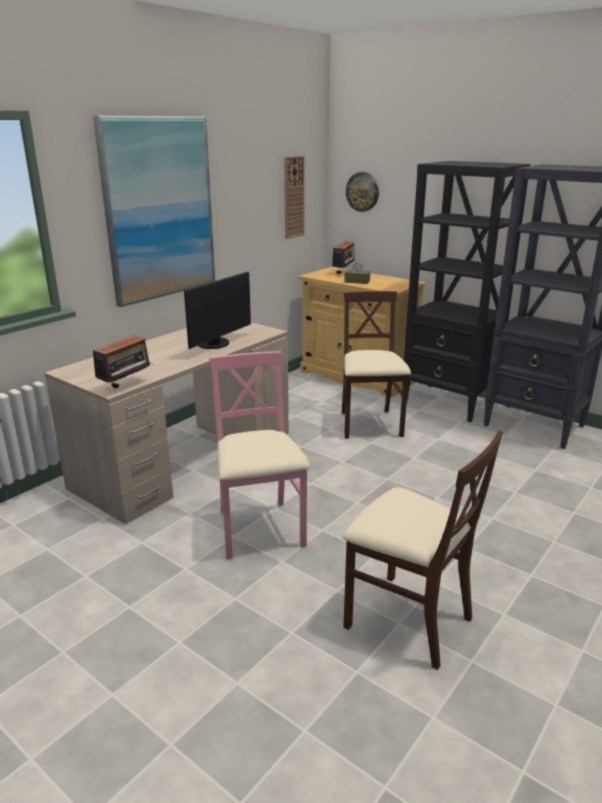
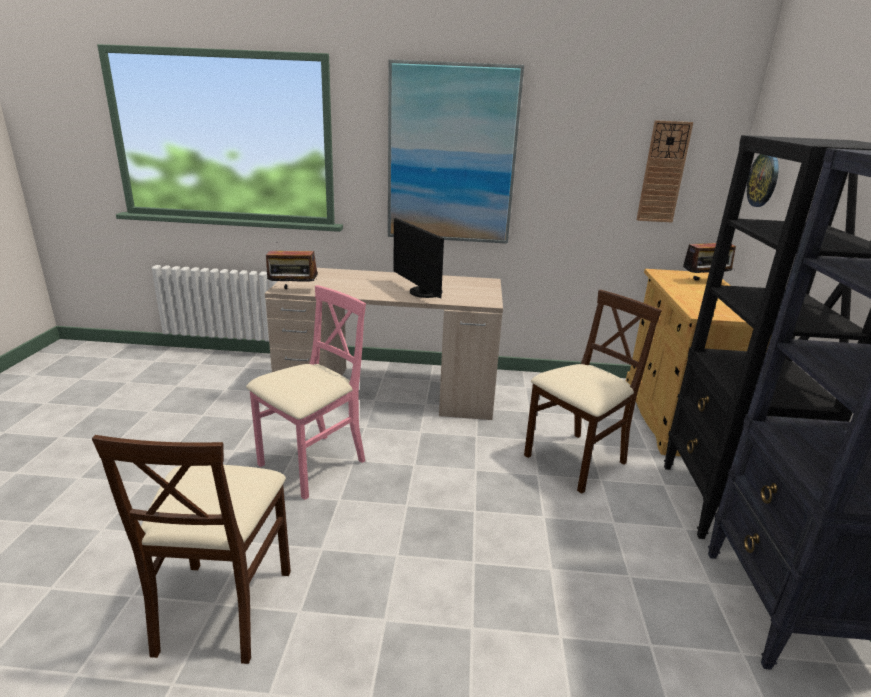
camera: 55 degrees right, 0 degrees up
(216, 344) = (422, 293): monitor -> monitor turned 60 degrees clockwise
(357, 281) = (687, 293): brown tissue box -> none

